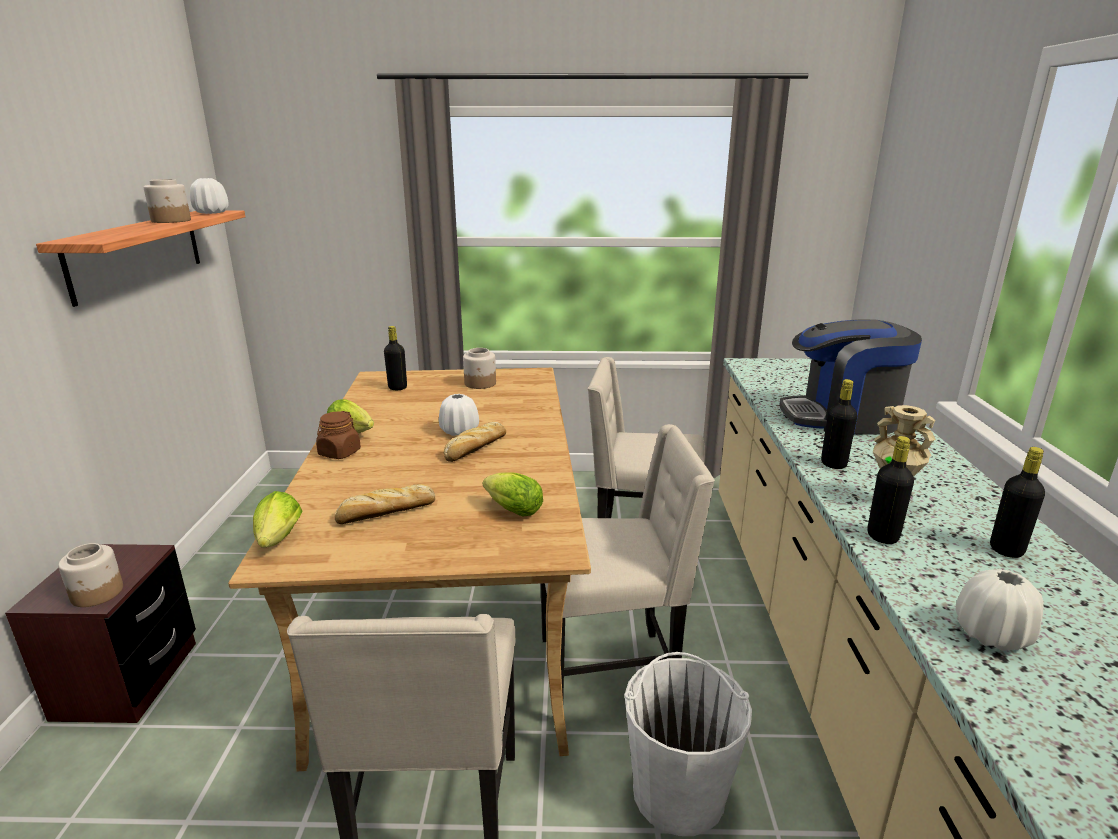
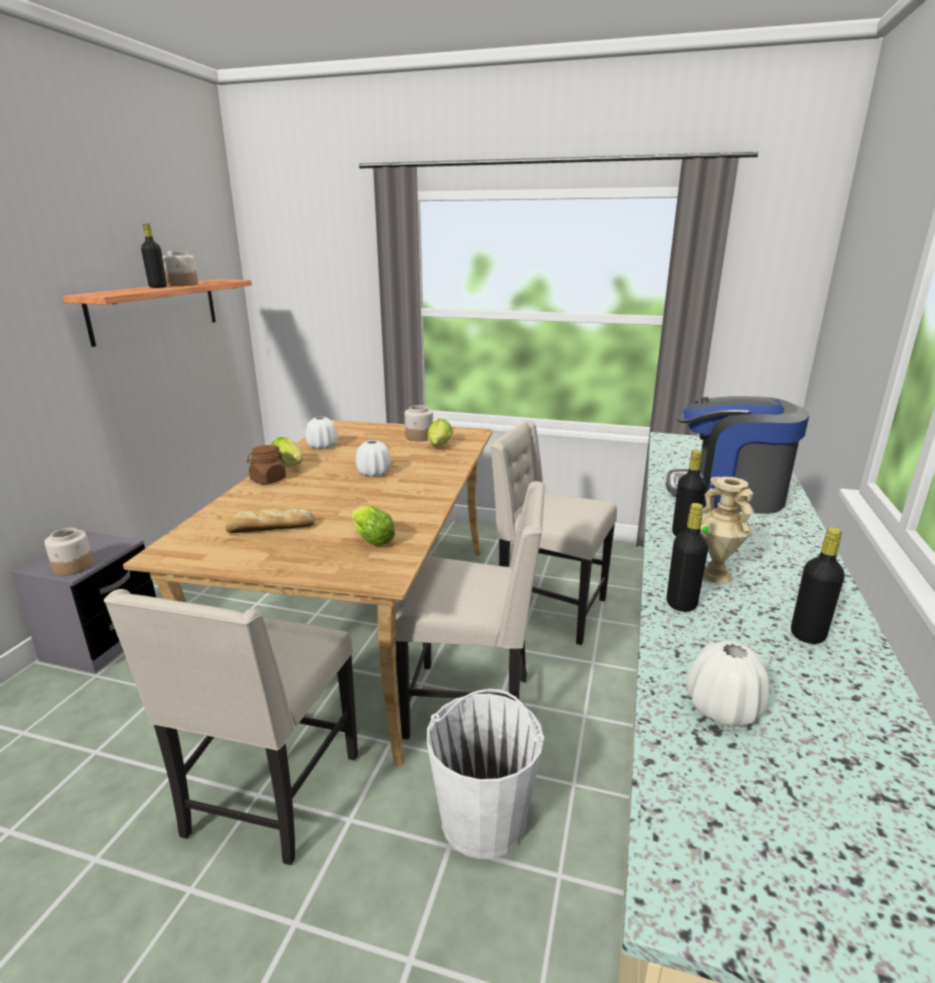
camera: 15 degrees right, 0 degrees up
(128, 680) = (103, 641): brown nightstand -> grey nightstand
(211, 213) = (222, 280): white vase -> white vase (322, 446)
(277, 541) = (176, 540): lettuce -> lettuce (439, 447)
(397, 388) = (349, 434): black bottle -> black bottle (158, 287)
(475, 448) = (377, 488): bread -> none

